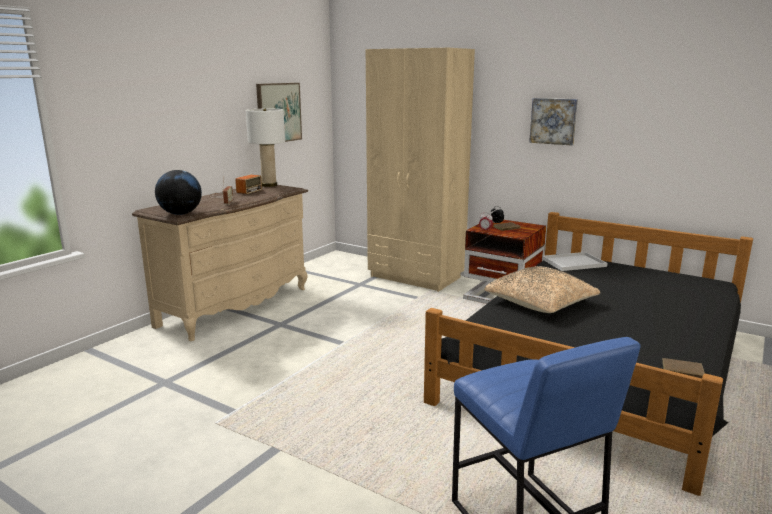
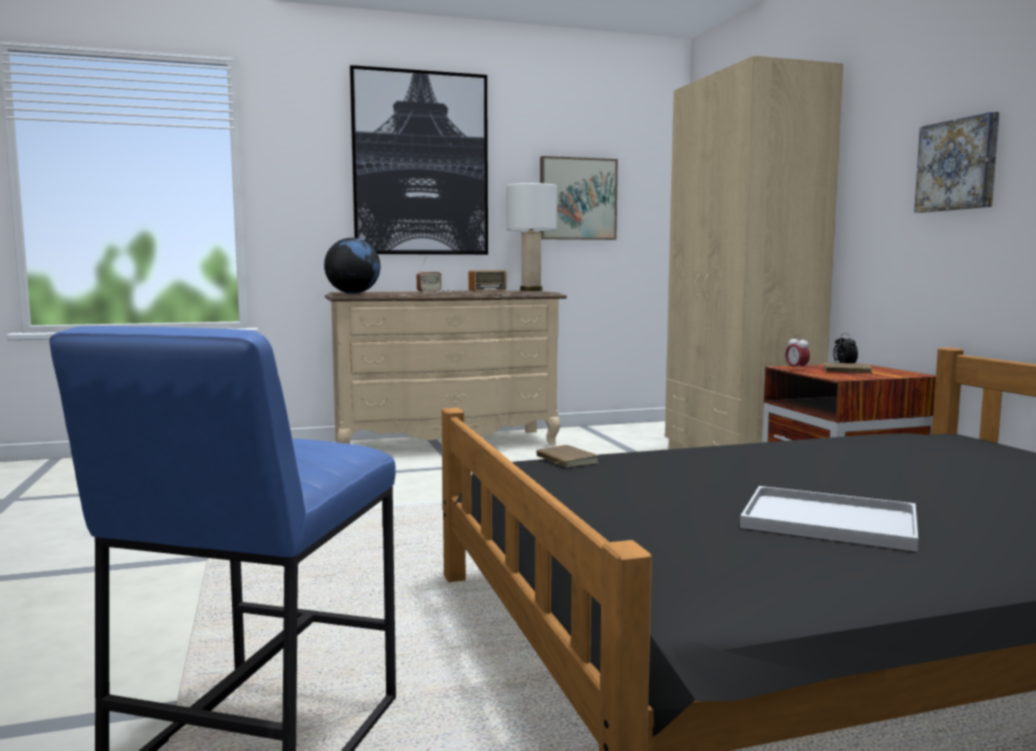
camera: 40 degrees right, 10 degrees down
(183, 96) = (420, 164): none -> picture
(540, 302) = (723, 462): beige pillow -> none
(573, 263) = (938, 440): white tray -> white tray (825, 521)
(682, 371) = (742, 584): brown book -> brown book (564, 460)

